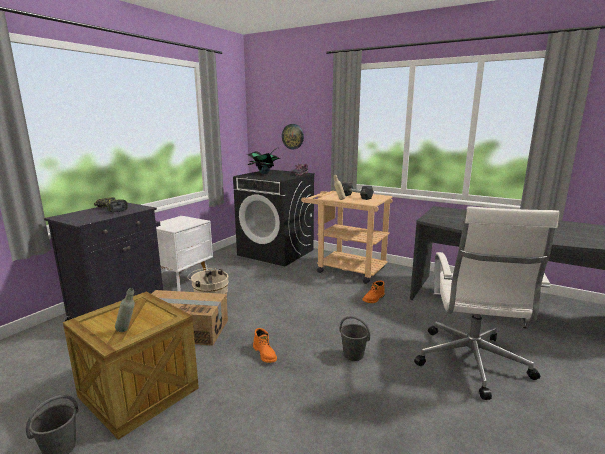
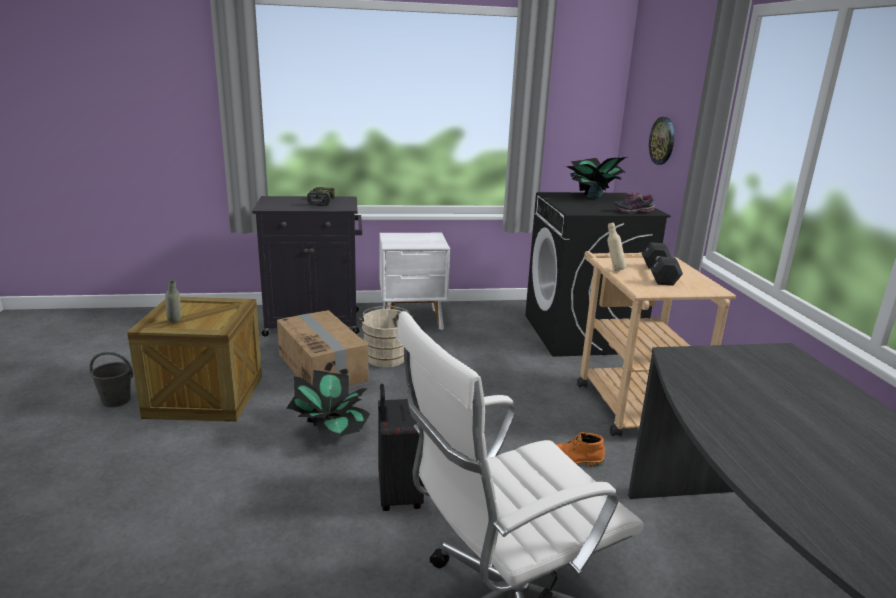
camera: 50 degrees right, 5 degrees up
(265, 354) = (330, 432): orange boot -> potted plant
(353, 354) = (398, 495): grey bucket -> black suitcase

